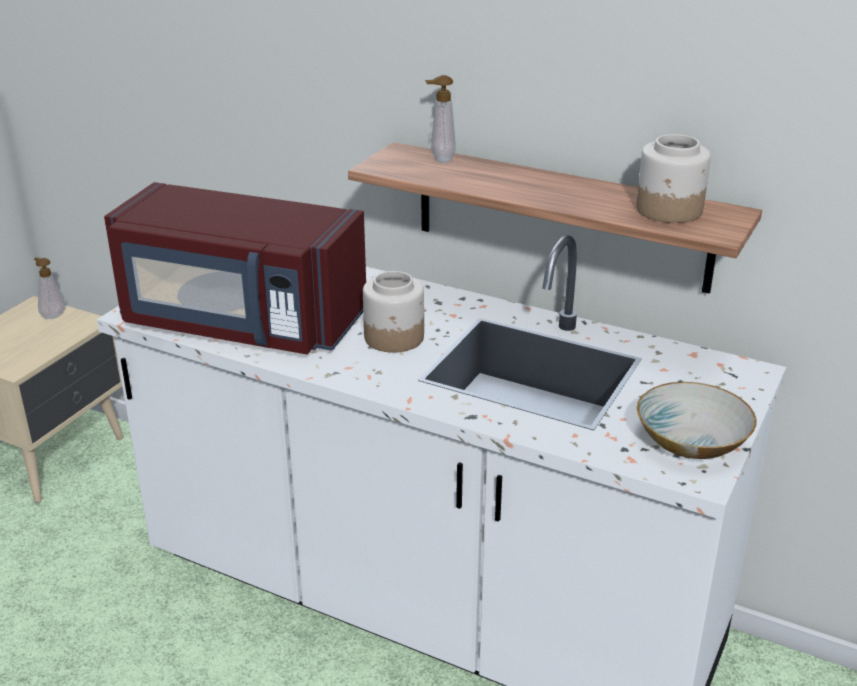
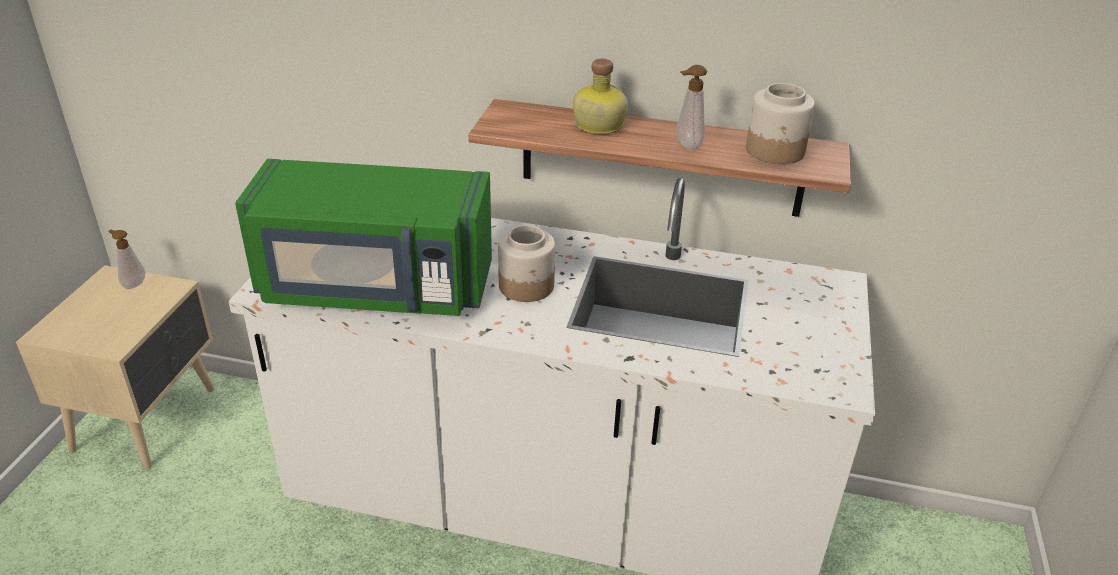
camera: 15 degrees left, 5 degrees up
(241, 323) = (375, 288): red microwave -> green microwave
(440, 159) = (548, 115): soap dispenser -> soap dispenser (686, 146)
(486, 172) = (597, 125): none -> bottle
(690, 442) = (822, 357): bowl -> none

